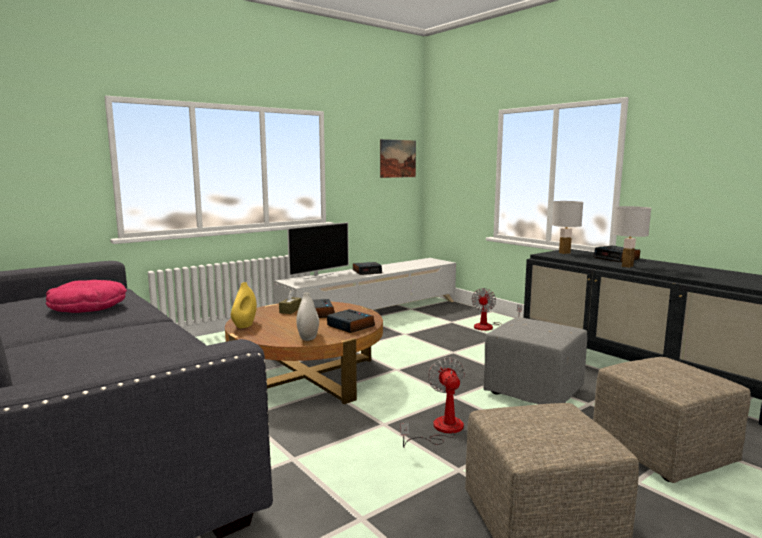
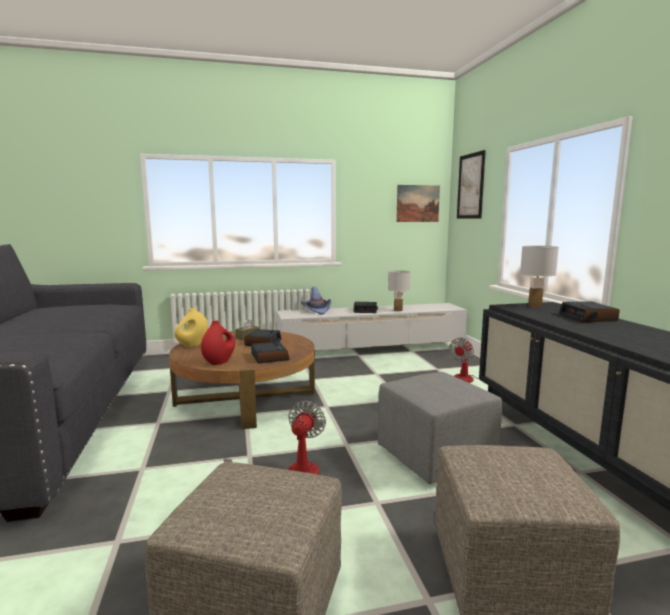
camera: 25 degrees right, 0 degrees up
(86, 307) = (71, 316): pink pillow -> none
(308, 337) = (219, 362): white vase -> red vase
(318, 276) = (316, 310): television -> purple hat
(453, 143) = (470, 186): none -> picture
(627, 266) = (580, 327): white table lamp -> white table lamp (398, 310)

